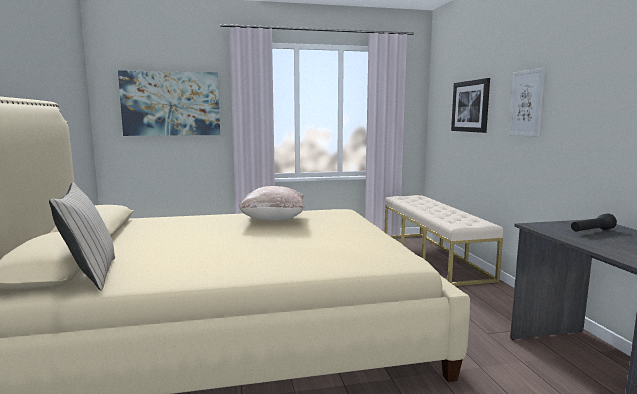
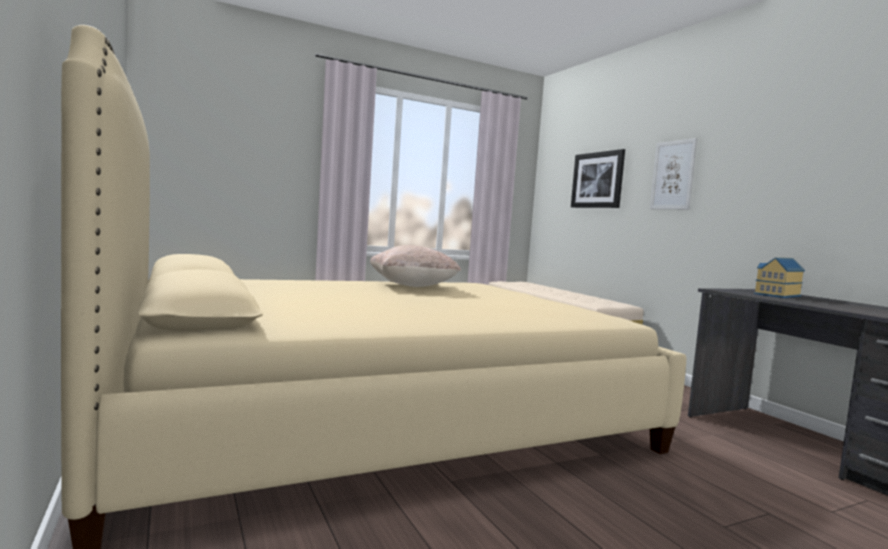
camera: 15 degrees left, 5 degrees down
(90, 275) = (265, 320): beige pillow -> none
(171, 104) = (241, 145): picture -> none
(591, 231) = (775, 295): black flashlight -> toy house

